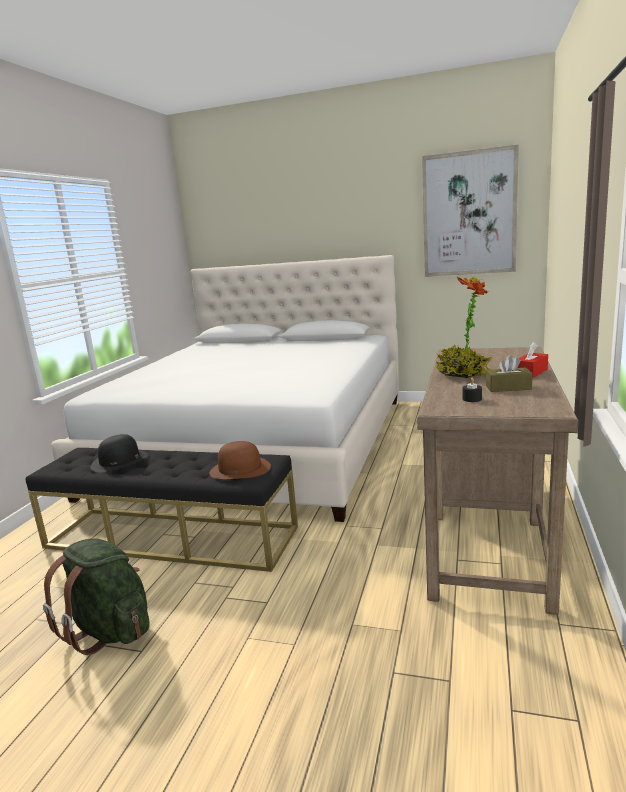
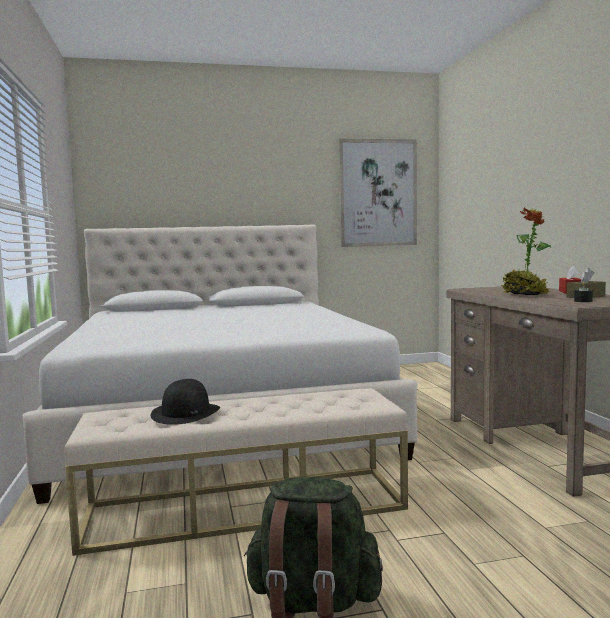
camera: 30 degrees left, 10 degrees down
(170, 537) = (245, 507): black bench -> beige bench
(240, 469) = (353, 400): brown hat -> none

